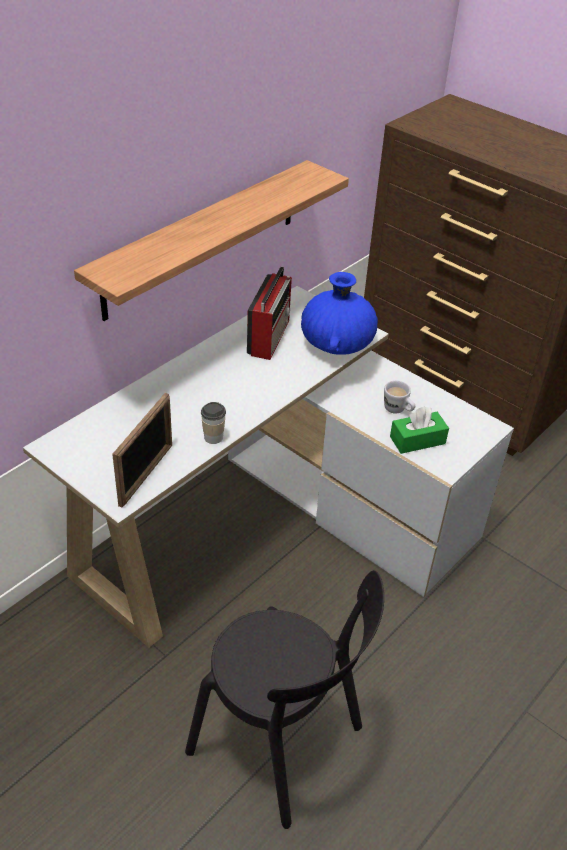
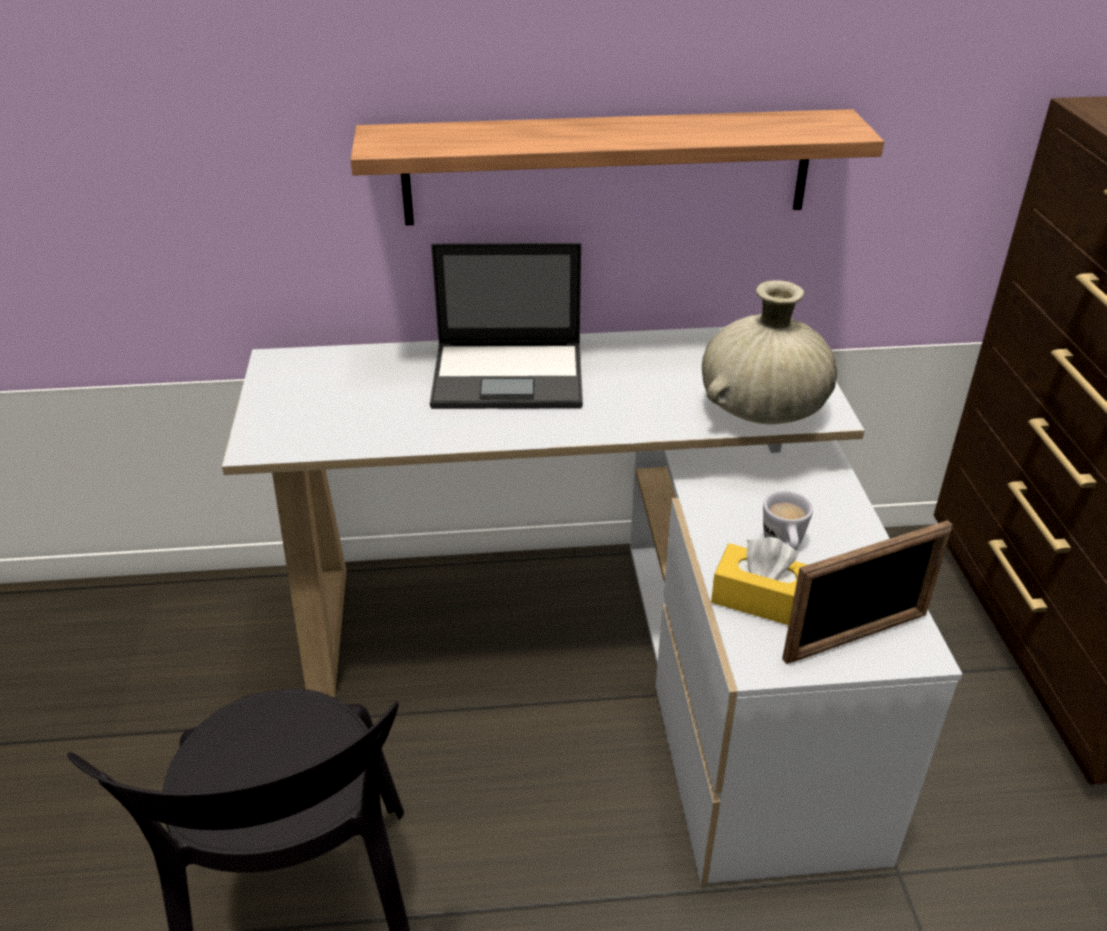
camera: 45 degrees right, 5 degrees down
(146, 474) = (320, 435): picture frame -> picture frame (856, 637)
(197, 386) = (510, 375): none -> laptop
(213, 437) = (448, 435): cup -> none
(269, 336) = (679, 362): radio -> none
(336, 344) = (762, 409): blue vase -> beige vase
(417, 440) = (762, 600): green tissue box -> yellow tissue box

